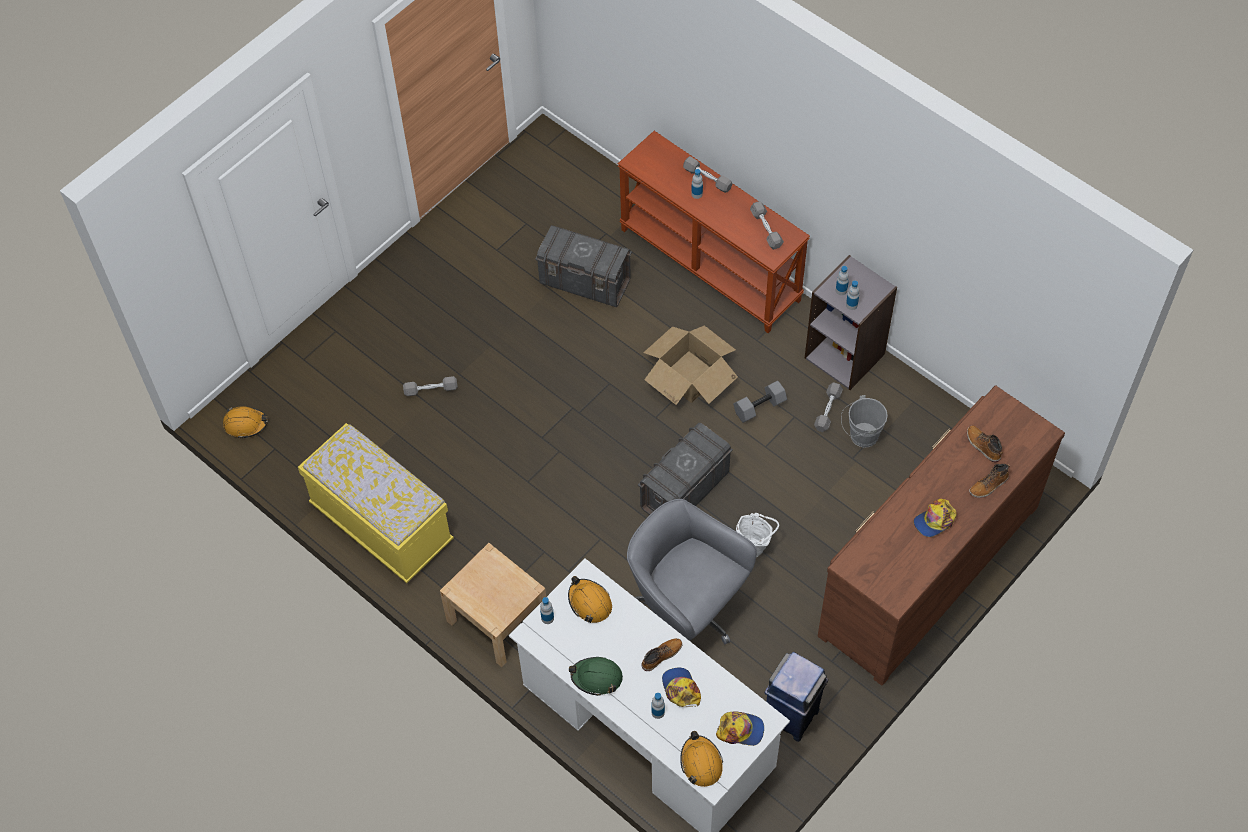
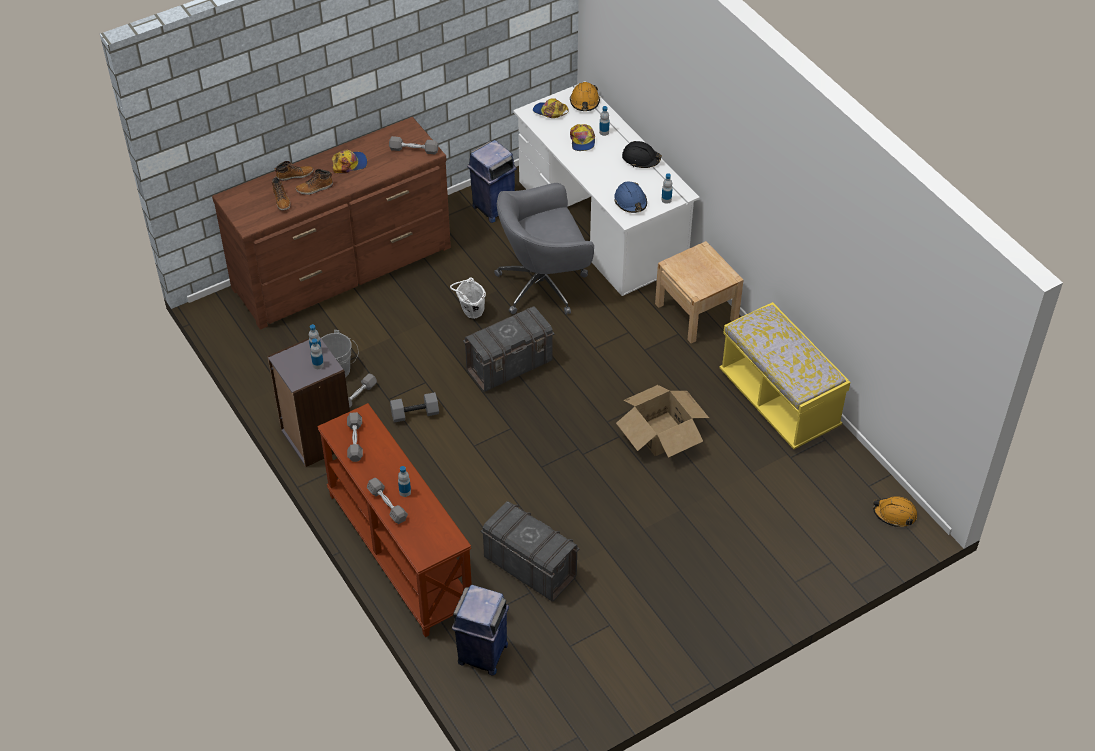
camera: 165 degrees left, 10 degrees down
(431, 390) = (711, 502): grey dumbbell -> grey dumbbell (413, 150)
(589, 603) = (630, 202): orange hard hat -> blue hard hat
(597, 677) = (641, 159): green hard hat -> black hard hat
(599, 197) = (482, 654): none -> blue trash can
(661, 655) = (588, 161): boot -> boot (314, 188)
(685, 611) = (544, 285): grey office chair -> grey office chair turned 105 degrees clockwise
(690, 376) = (465, 454): cardboard box -> cardboard box (661, 433)

